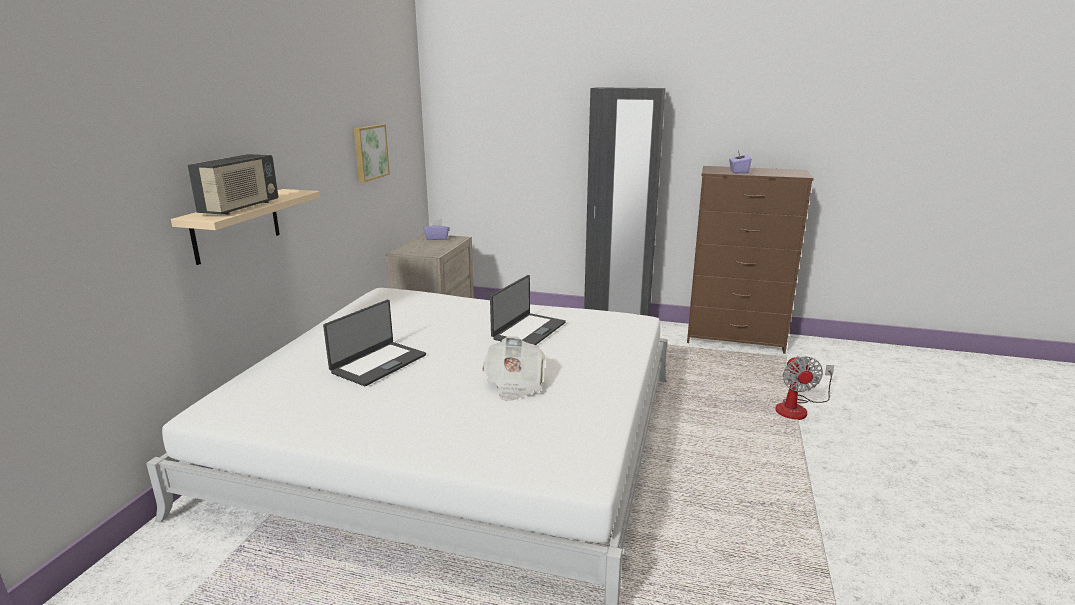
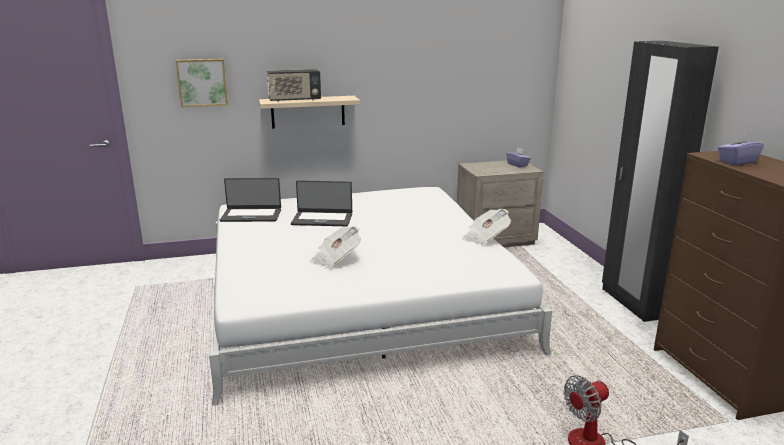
camera: 60 degrees right, 0 degrees up
(369, 152) = (463, 81): picture -> picture (202, 82)
(528, 330) = (428, 242): laptop -> laptop (251, 215)
(547, 307) = (485, 238): none -> newspaper

